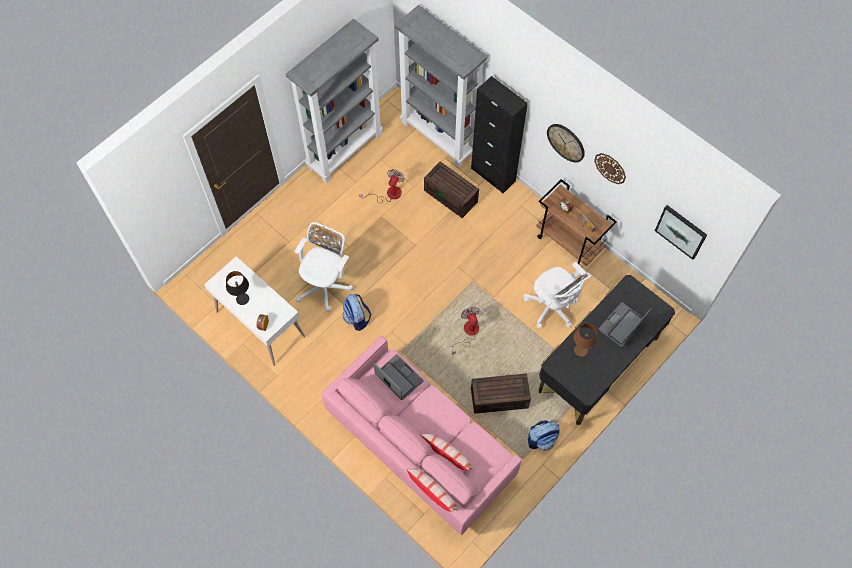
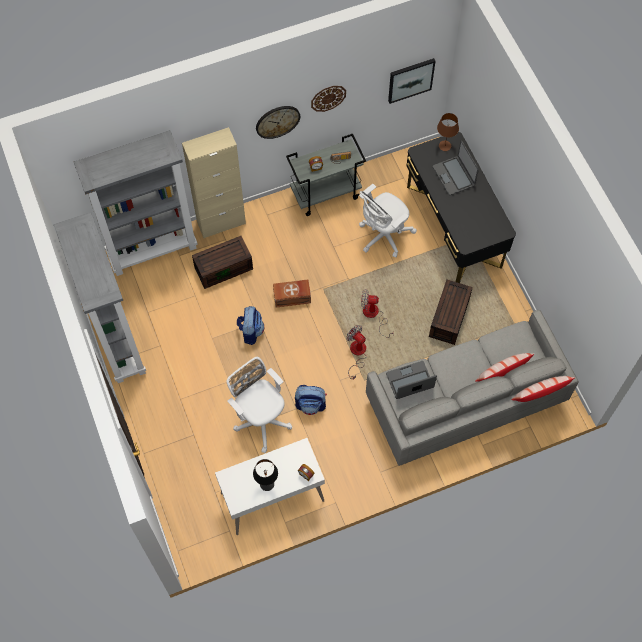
camera: 65 degrees left, 0 degrees up
(388, 194) = (191, 321): fan -> fan (357, 354)
(421, 444) = (463, 401): pink sofa -> grey sofa
(451, 260) = (292, 297): none -> brown storage box
(493, 175) = (221, 223): black cabinet -> beige cabinet
(542, 439) = (502, 301): backpack -> backpack (250, 331)
(552, 308) = (383, 236): white office chair -> white office chair turned 150 degrees clockwise
(569, 243) = (326, 193): brown cart -> grey cart
(580, 350) = (461, 217): brown table lamp -> brown table lamp (444, 145)

